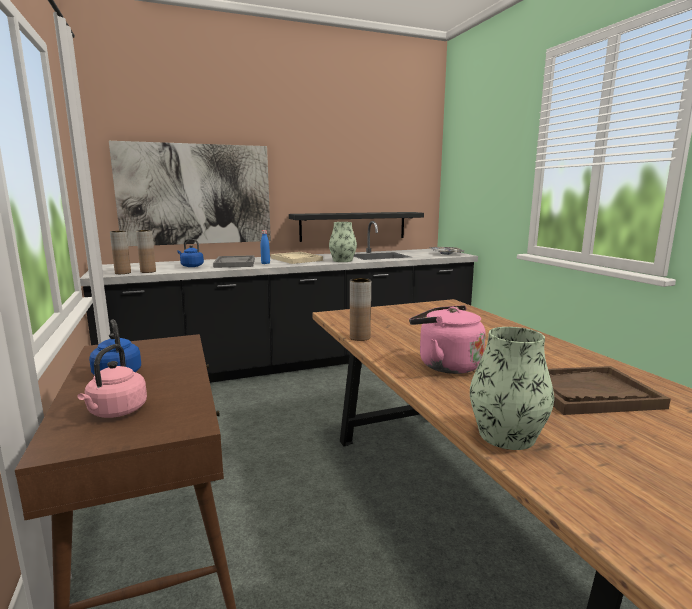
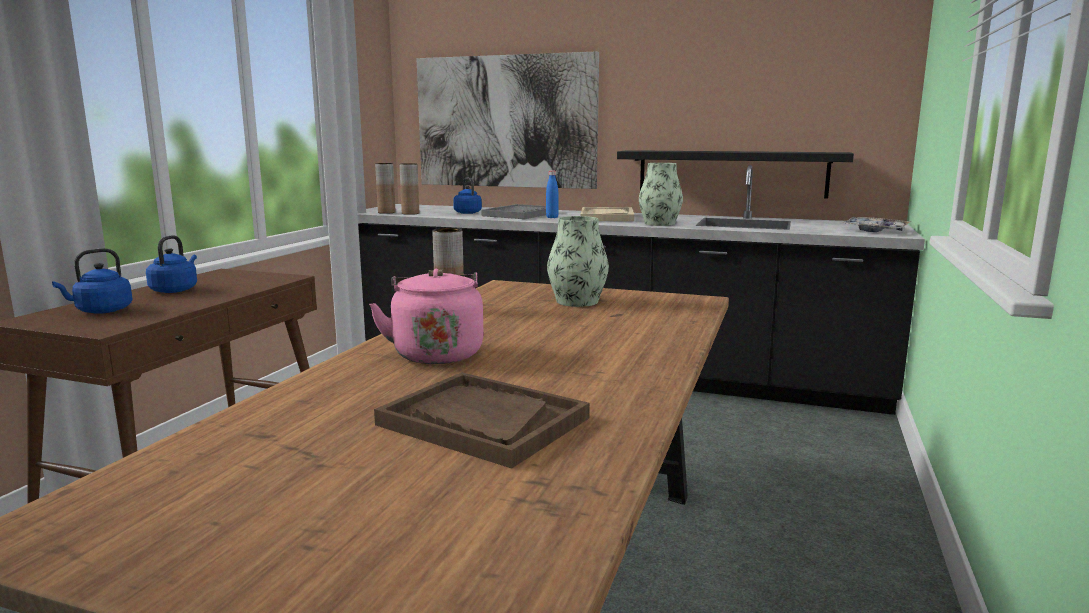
camera: 40 degrees right, 0 degrees up
(116, 412) = (101, 311): pink kettle -> blue kettle
(506, 435) = (265, 416): vase -> vase (577, 301)

